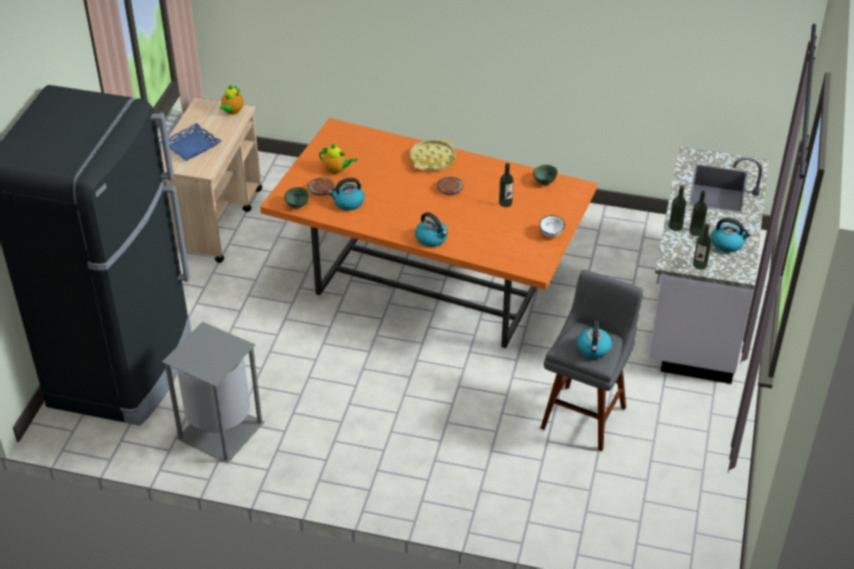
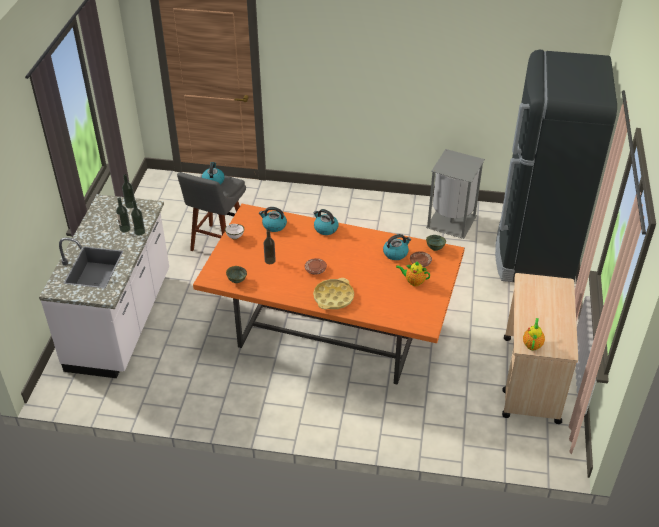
camera: 175 degrees right, 0 degrees up
(191, 146) = (549, 303): blue tray -> none
(727, 244) = (104, 221): kettle -> kettle (274, 225)

